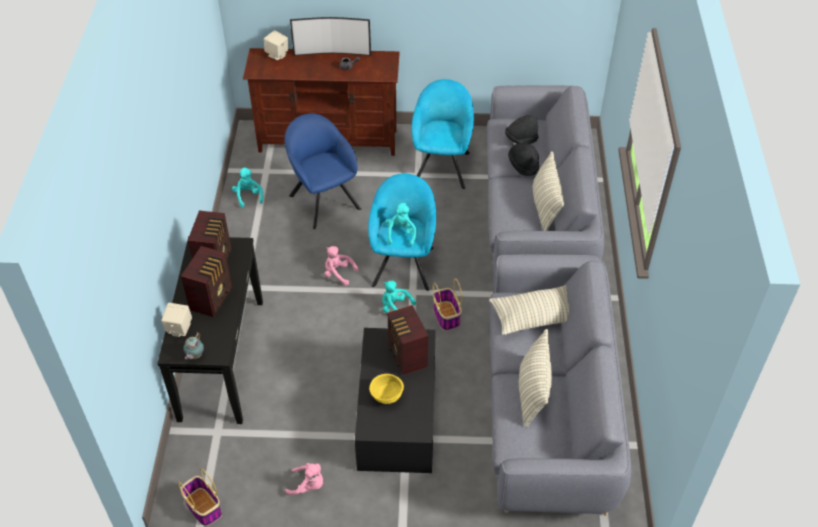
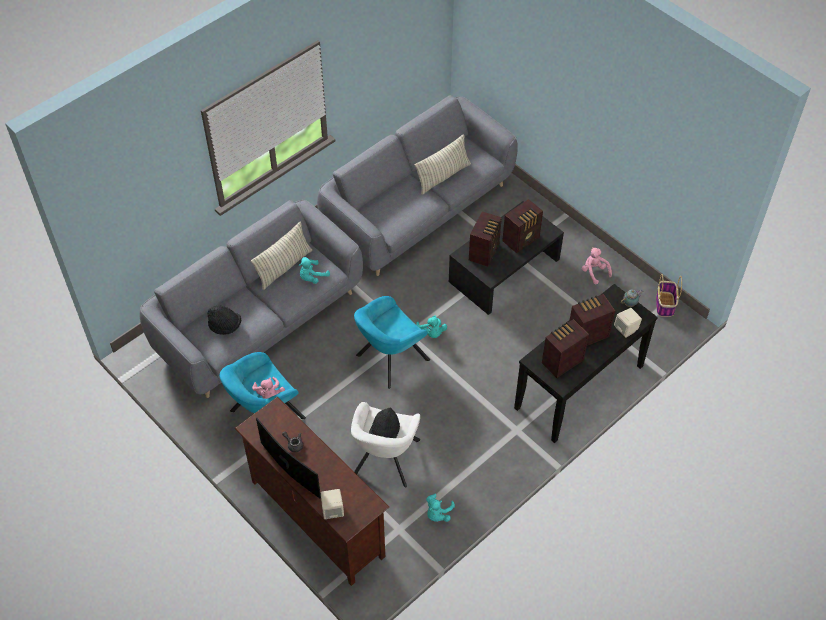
camera: 135 degrees left, 5 degrees up
(323, 199) = (385, 460): blue armchair -> white armchair
(338, 273) = (441, 387): pink plush toy -> pink plush toy (269, 395)
(386, 397) = (522, 239): yellow bowl -> radio
(401, 234) = (396, 327): turquoise plush toy -> turquoise plush toy (312, 277)
(446, 316) = (407, 302): basket -> none
(523, 164) = (252, 306): black hat -> black hat (385, 432)
(534, 317) = (390, 209): pillow -> none

